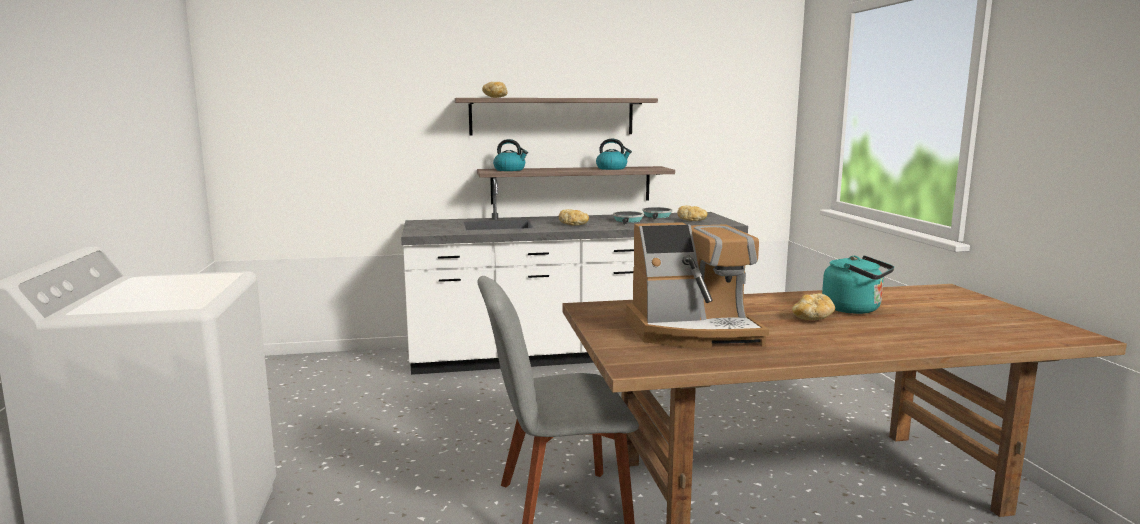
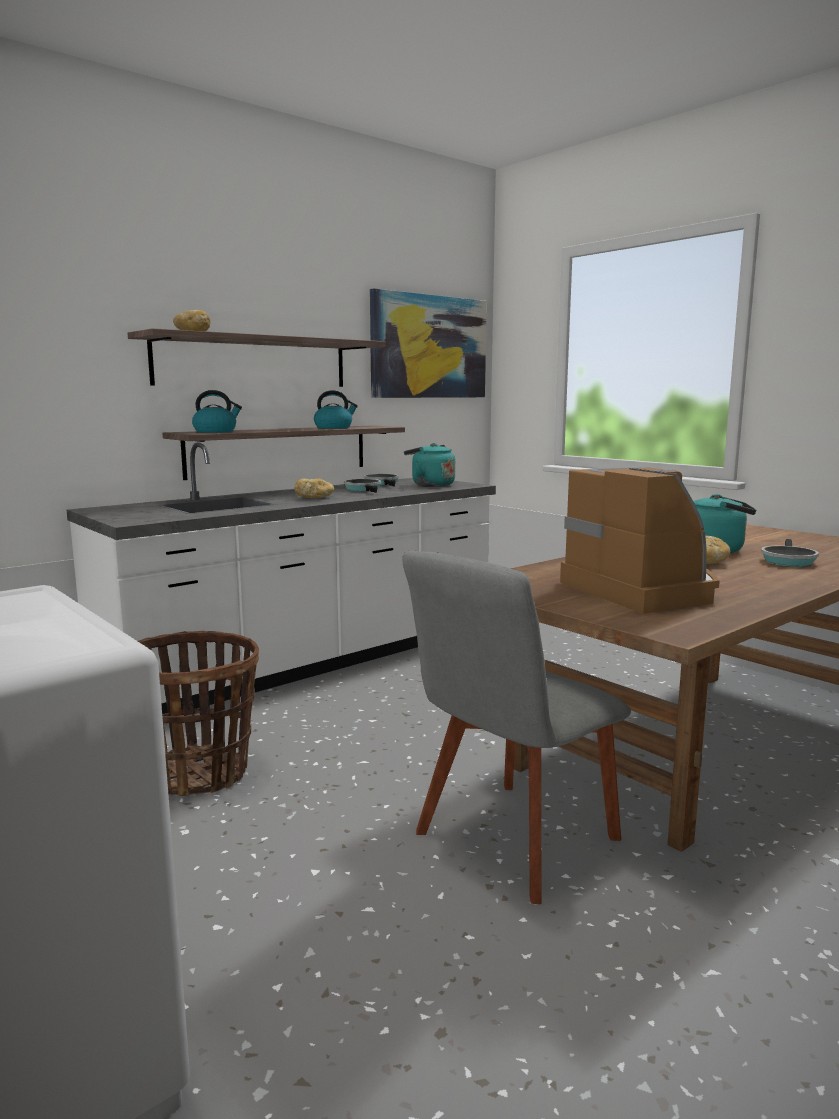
camera: 30 degrees left, 0 degrees up
(419, 412) = (197, 774): none -> basket
(692, 220) = (430, 485): bread -> turquoise kettle
(693, 332) = (642, 589): coffee machine -> coffee machine turned 75 degrees counterclockwise
(723, 98) = (429, 347): none -> picture
(900, 329) = (787, 561): none -> frying pan

